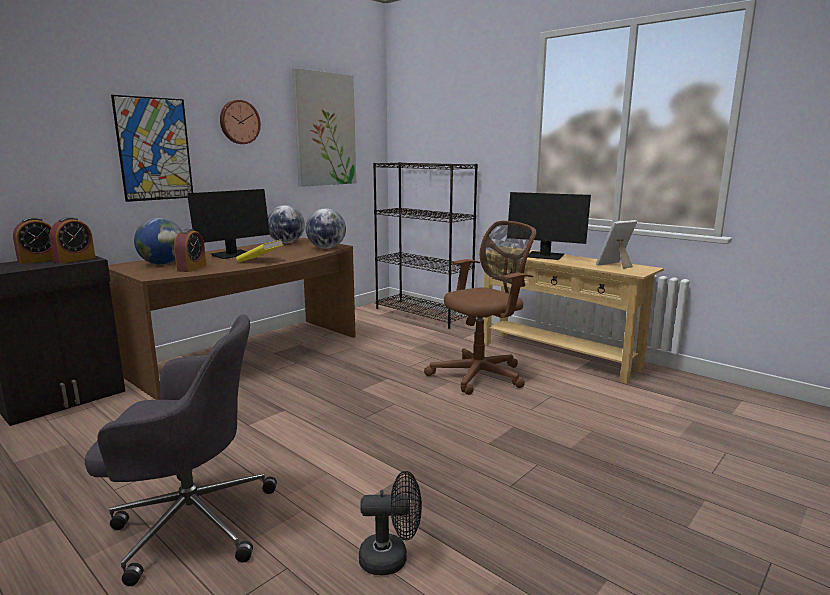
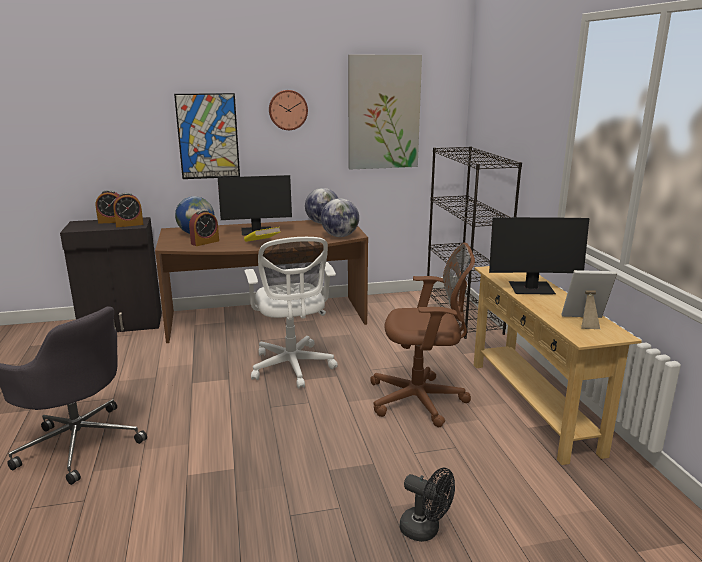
camera: 35 degrees right, 5 degrees up
(337, 384) = (292, 368): none -> white office chair
(391, 558) = (140, 527): black fan -> black fan (425, 530)
(545, 256) = (531, 289): monitor -> monitor turned 60 degrees counterclockwise

